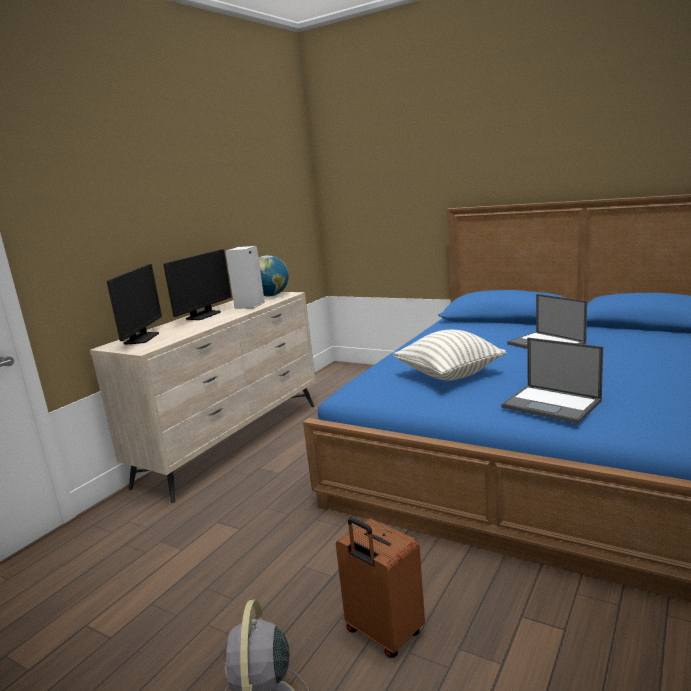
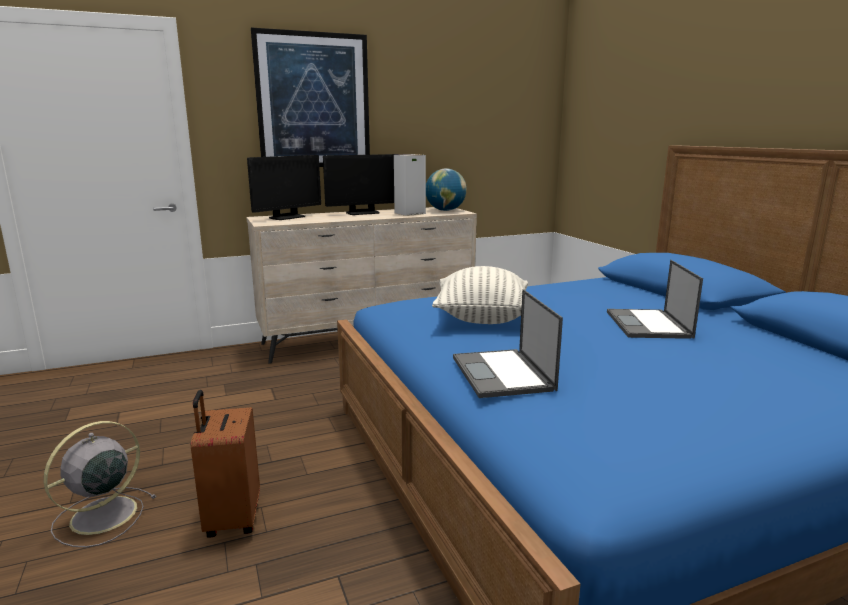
camera: 35 degrees right, 0 degrees up
(131, 206) = (313, 101): none -> picture

